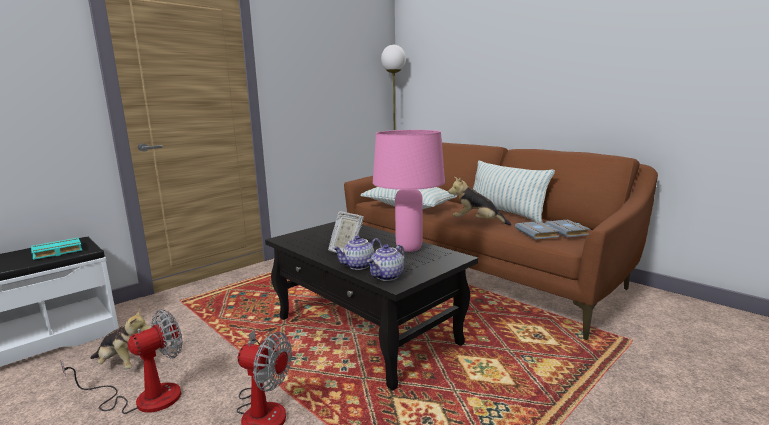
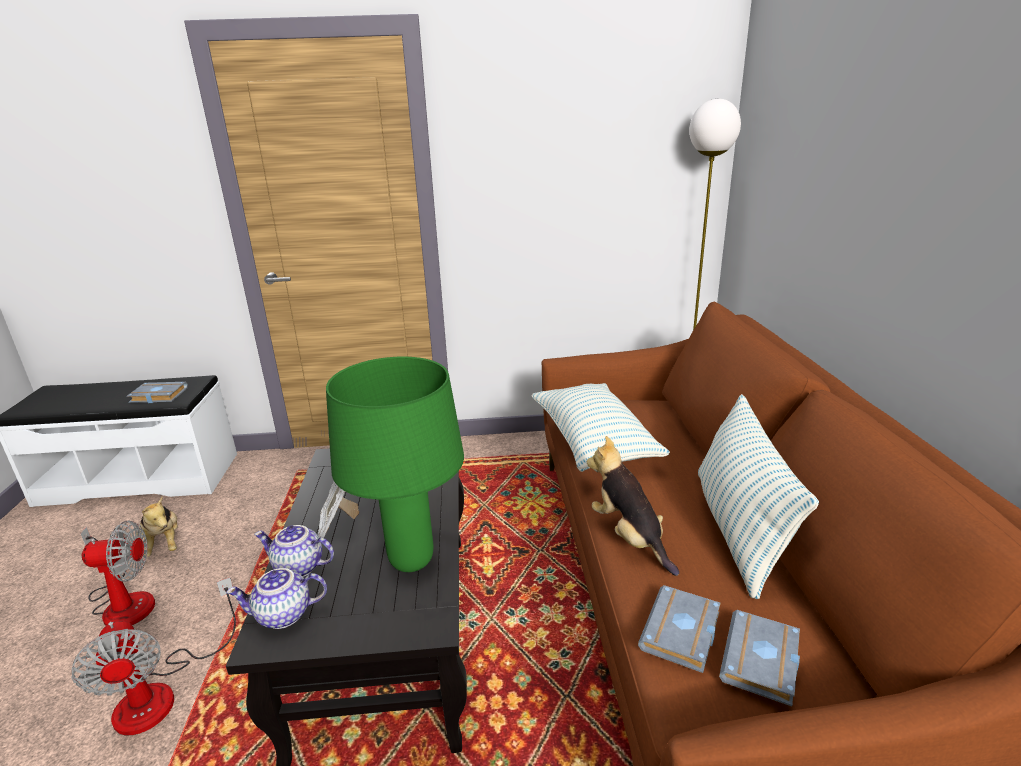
camera: 40 degrees right, 10 degrees up
(56, 252) = (157, 396): turquoise book -> grey book
(409, 249) = (412, 561): pink table lamp -> green table lamp

